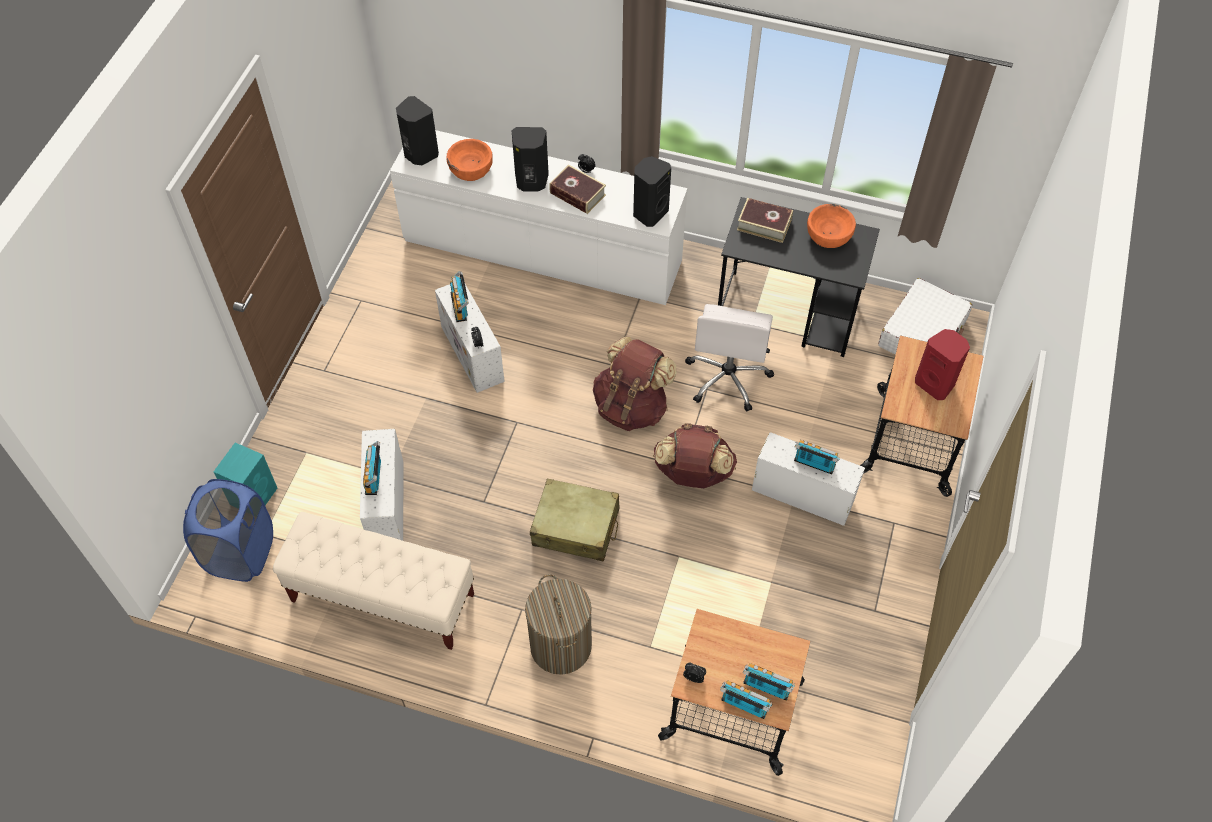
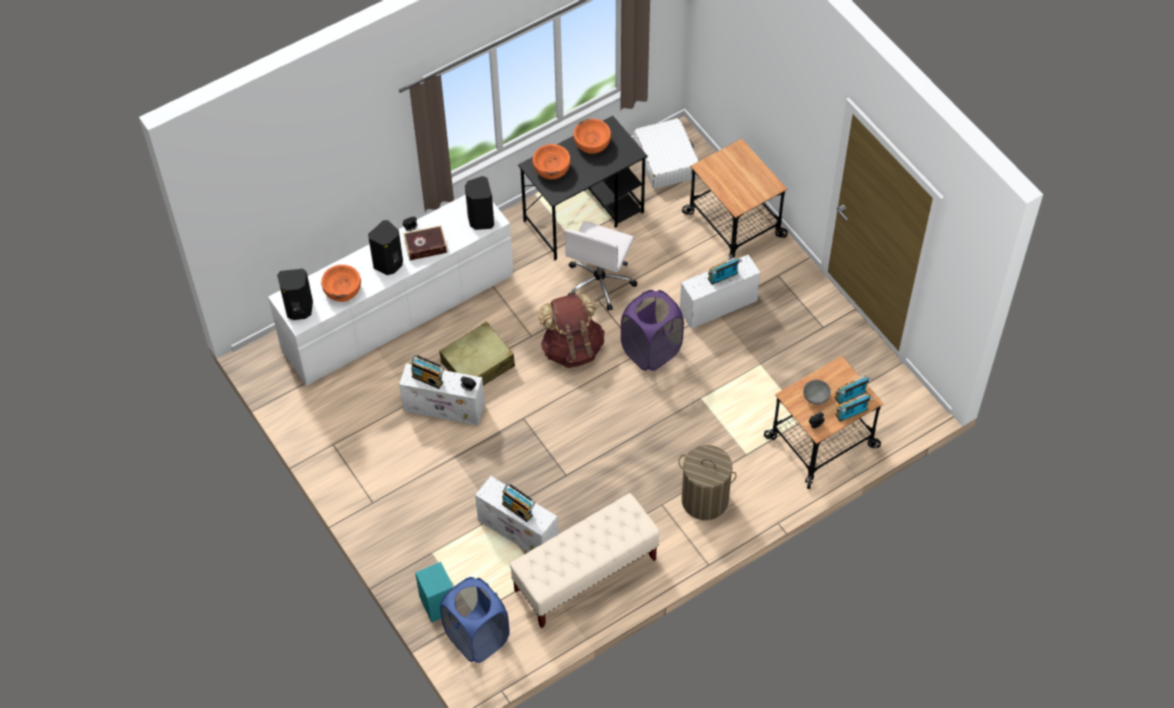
camera: 50 degrees left, 0 degrees up
(576, 527) = (631, 437): beige suitcase -> beige suitcase (478, 365)
(692, 474) = (651, 350): brown backpack -> purple laundry basket
(728, 377) = (600, 282): white office chair -> white office chair turned 60 degrees clockwise
(729, 653) = (815, 398): none -> grey bowl
(764, 224) = (551, 168): book -> orange bowl
(935, 384) = (738, 175): red speaker -> none

